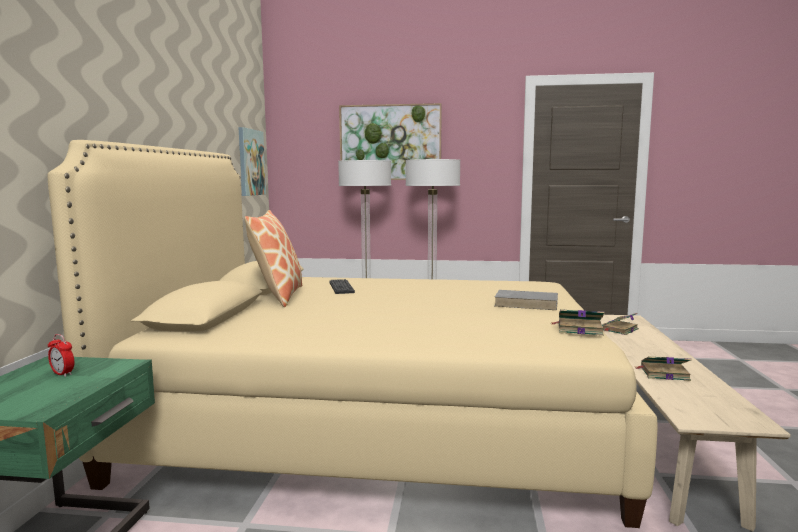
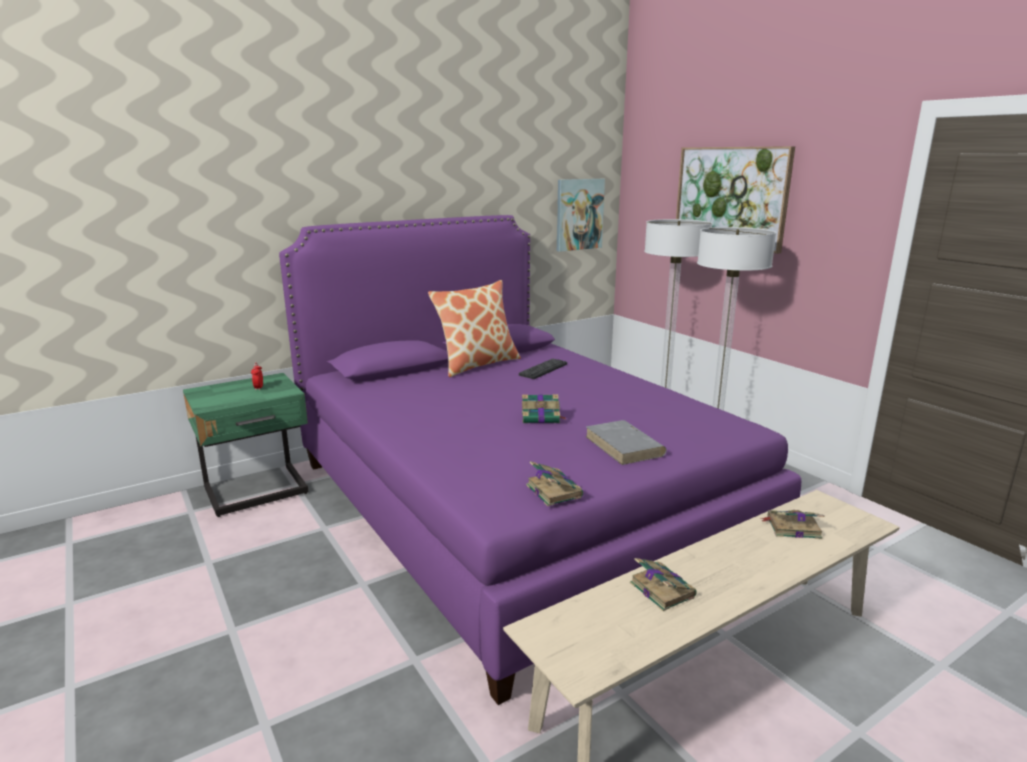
camera: 50 degrees right, 10 degrees up
(376, 421) = (512, 507): beige bed -> purple bed
(440, 305) = (541, 417): none -> book

